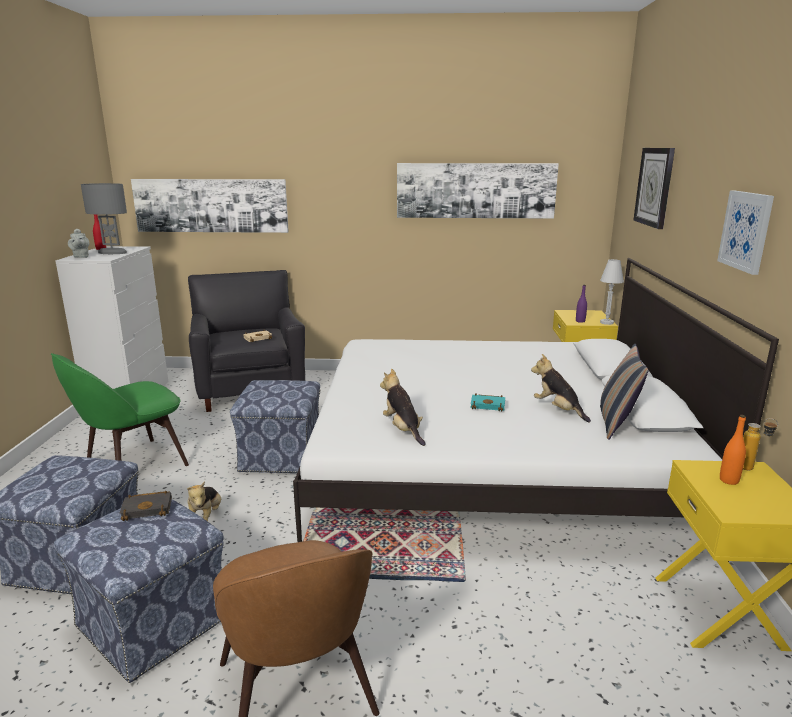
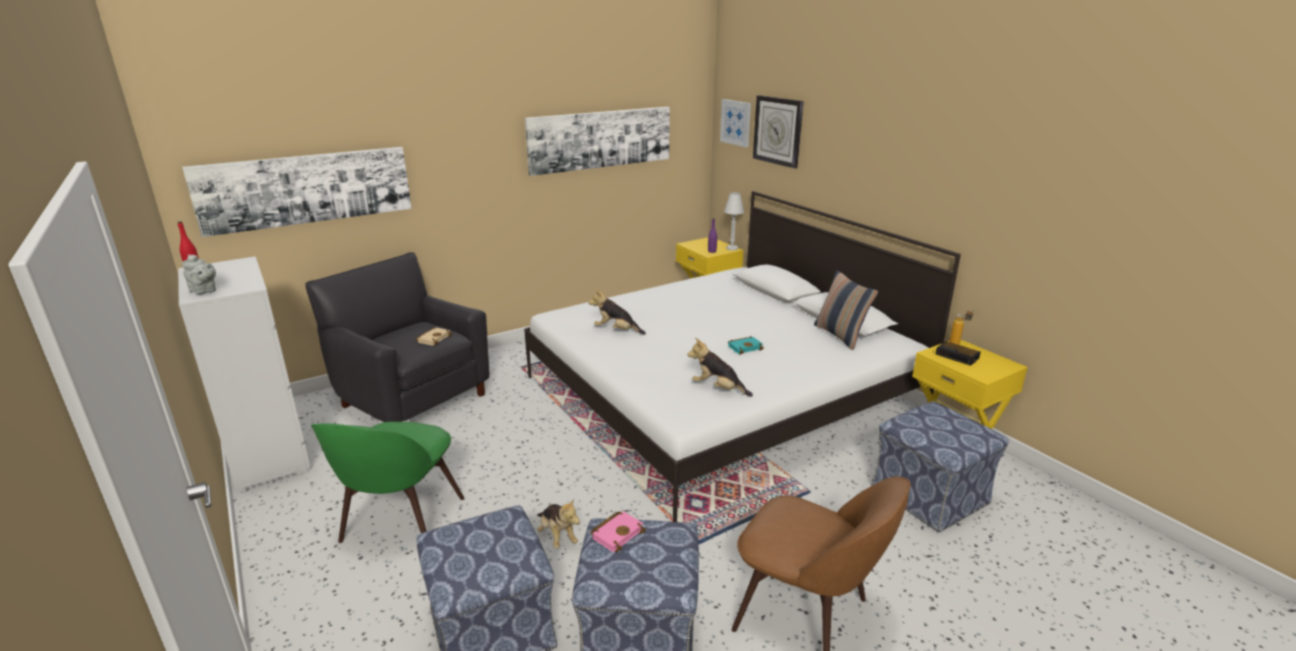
camera: 35 degrees left, 5 degrees up
(112, 253) = (231, 276): grey table lamp -> none
(148, 508) = (617, 533): black book -> pink book
(281, 456) = (545, 454): ottoman -> ottoman (930, 496)
(558, 410) = (793, 336): plush toy -> plush toy (616, 330)
(729, 480) = (958, 356): orange bottle -> alarm clock
(746, 231) = (909, 176): picture -> picture (736, 122)

